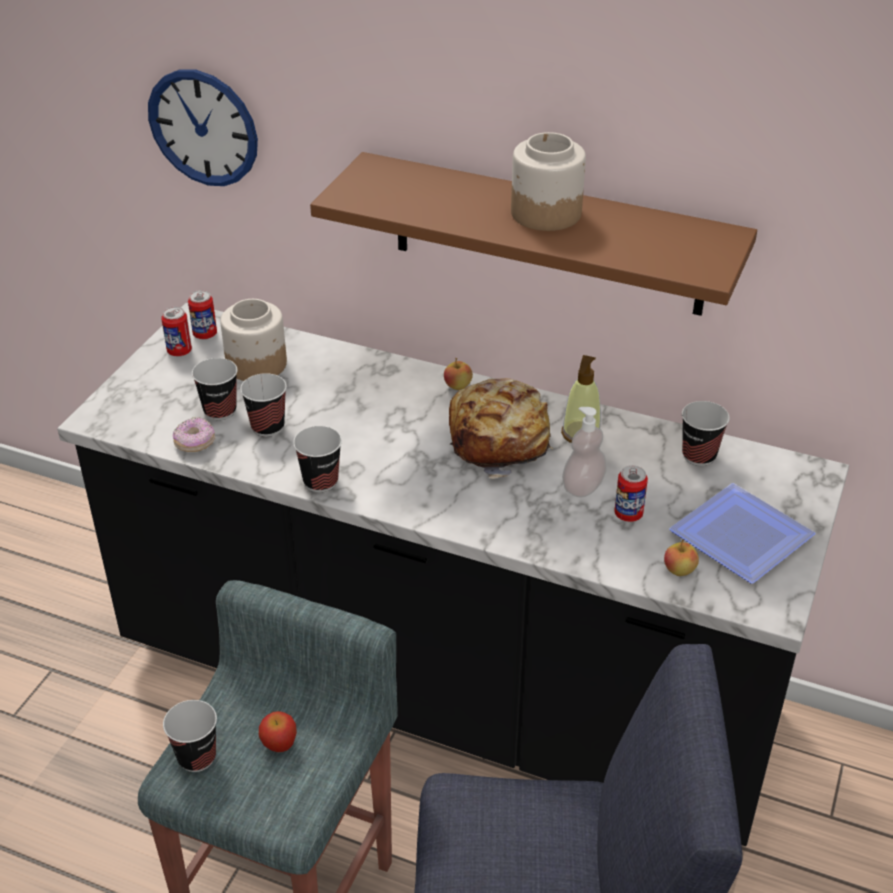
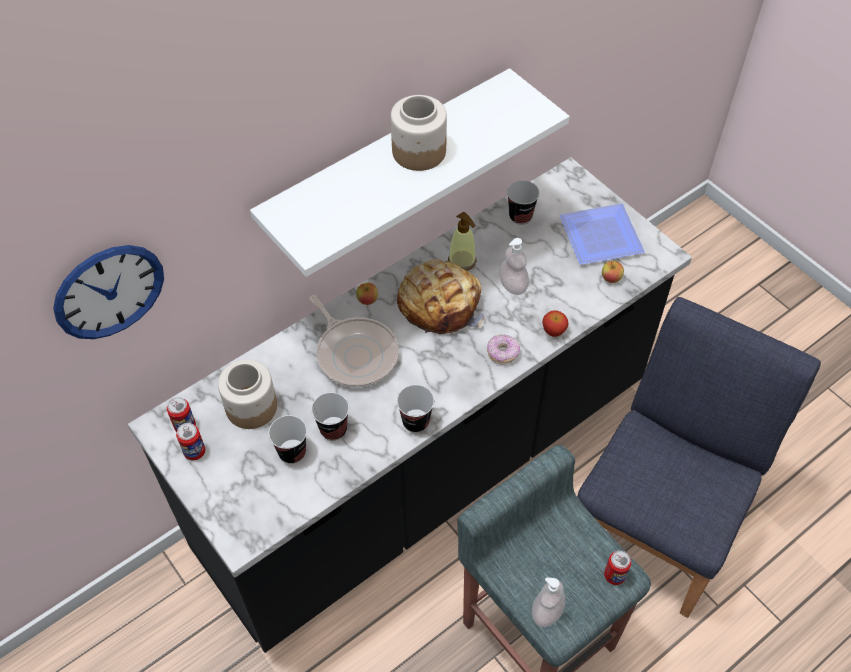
camera: 60 degrees left, 15 degrees up
(195, 443) = (320, 482): donut -> donut (502, 353)
(197, 757) = (547, 611): cup -> soap dispenser
(279, 743) = (561, 558): apple -> apple (553, 331)
(378, 404) = (355, 353): none -> frying pan
(548, 235) = (388, 164): brown shelf -> white shelf
(628, 514) = (550, 276): can -> can (614, 575)

